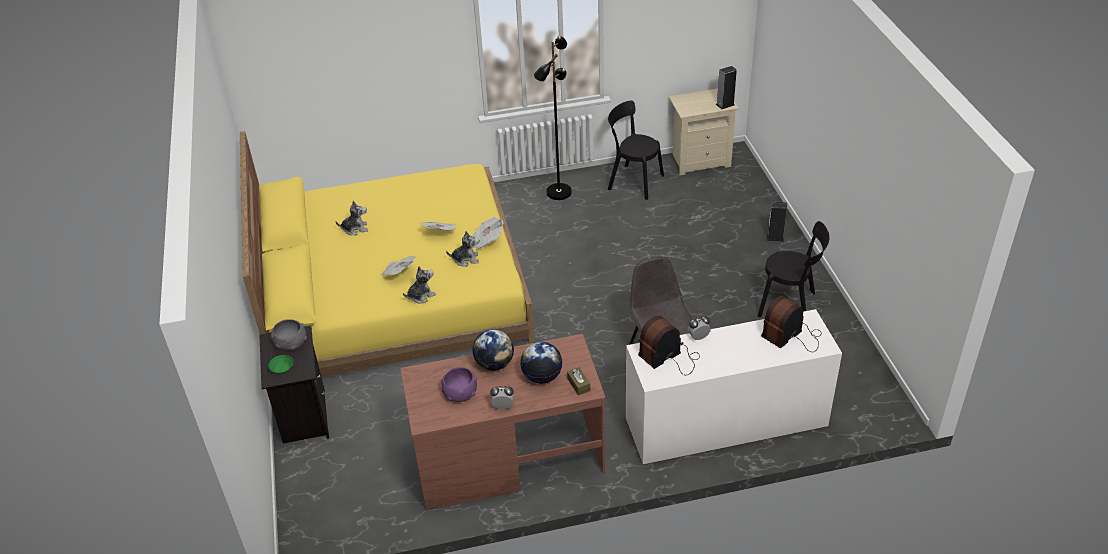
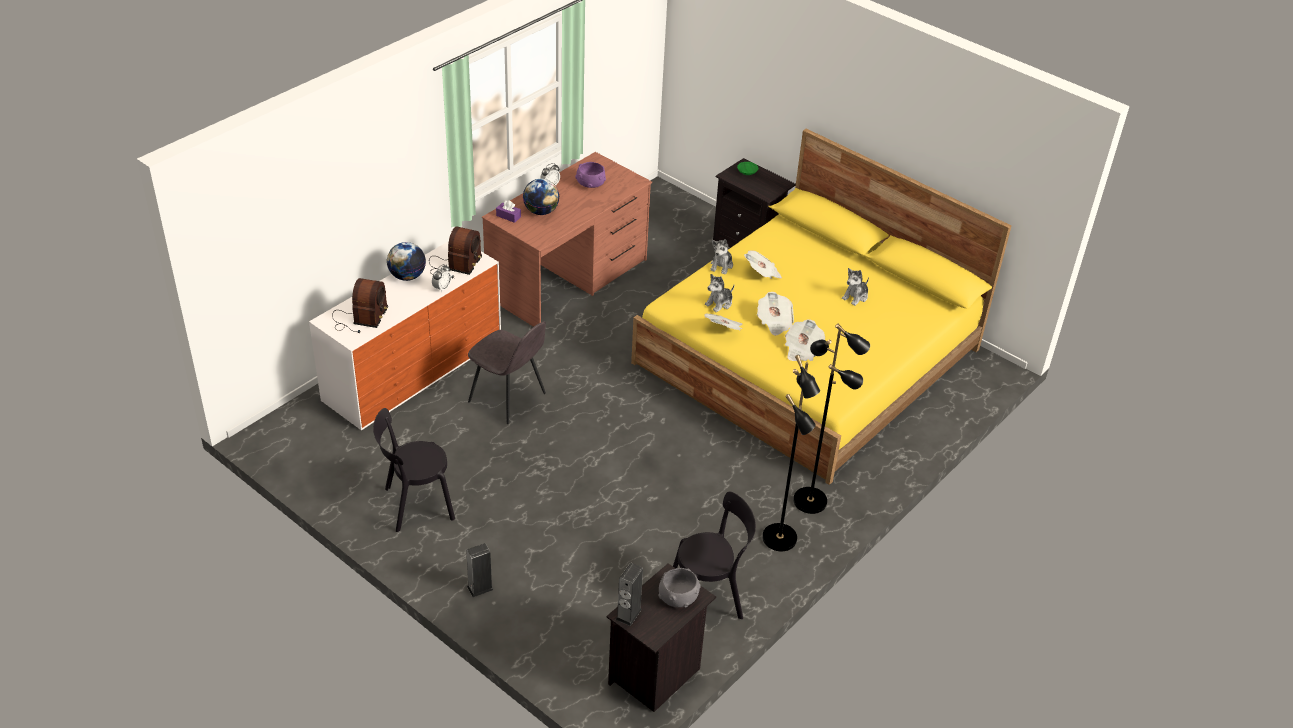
camera: 140 degrees right, 0 degrees up
(291, 341) = (766, 187): grey bowl -> grey bowl (678, 596)
(448, 207) = (802, 350): none -> newspaper
(494, 364) = (585, 206): globe -> globe (407, 276)
(515, 203) = (811, 500): none -> black floor lamp
(578, 385) = (508, 216): brown tissue box -> purple tissue box
(700, 160) = (656, 675): beige nightstand -> black nightstand

